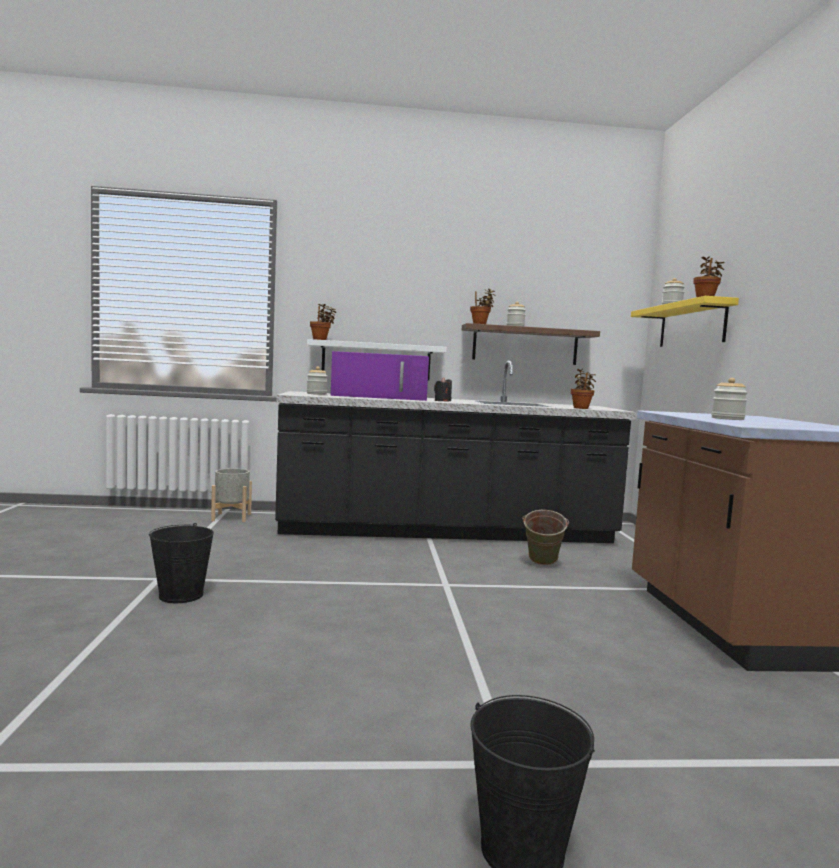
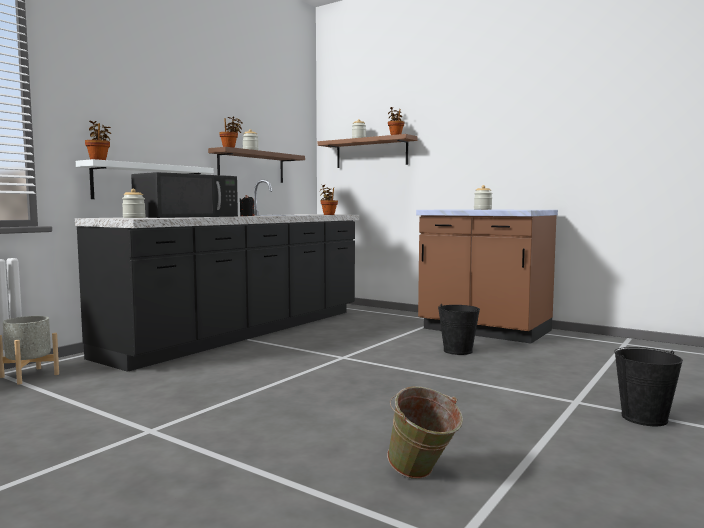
camera: 50 degrees left, 0 degrees up
(181, 595) = (215, 428): black bucket -> black bucket (458, 351)
(382, 397) = (188, 216): purple microwave -> black microwave
(541, 564) = (350, 332): green bucket -> green bucket (422, 476)
(691, 325) = (371, 153): yellow shelf -> brown shelf

